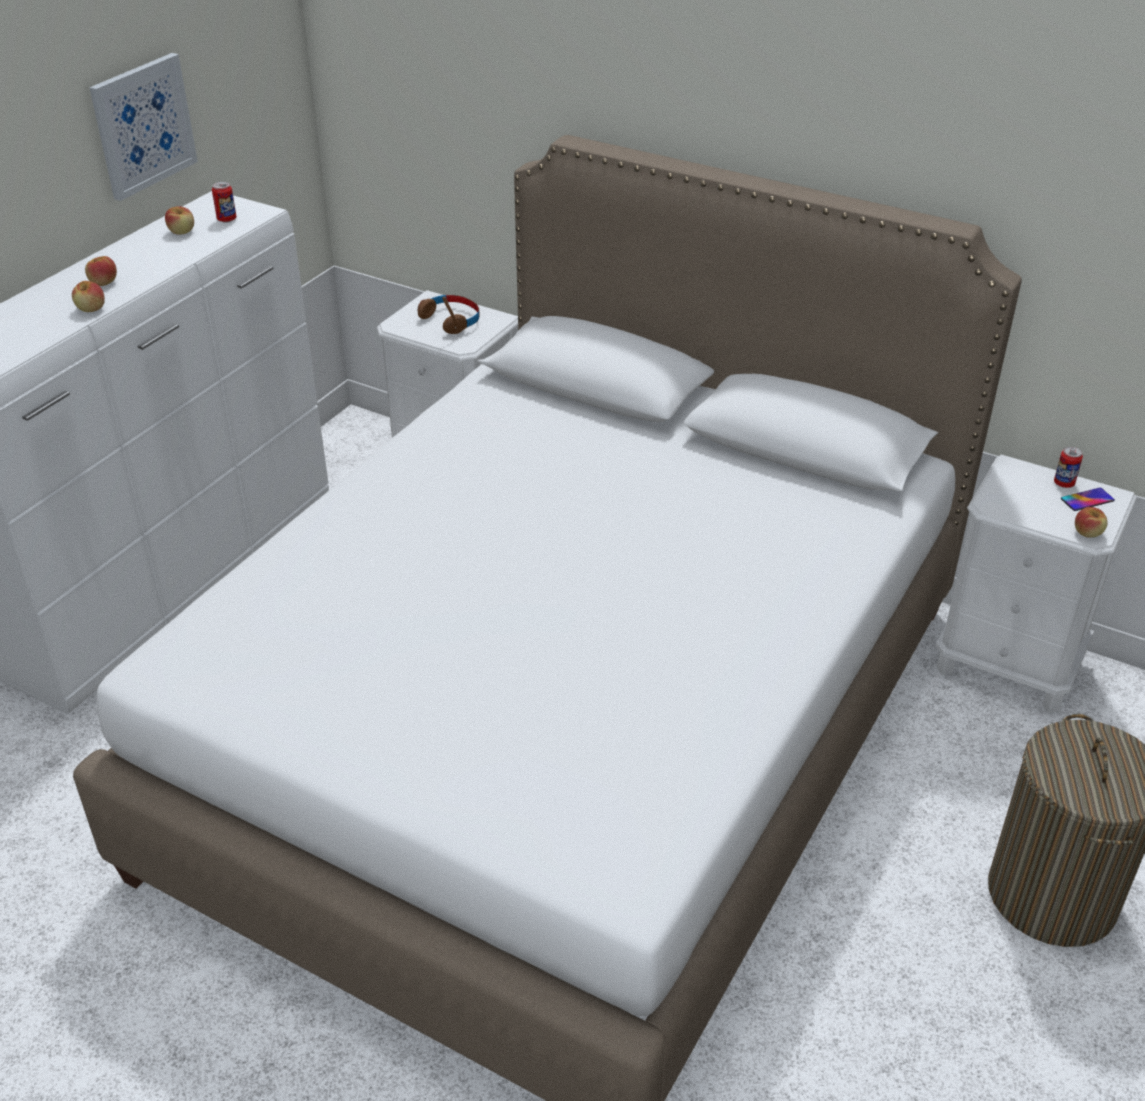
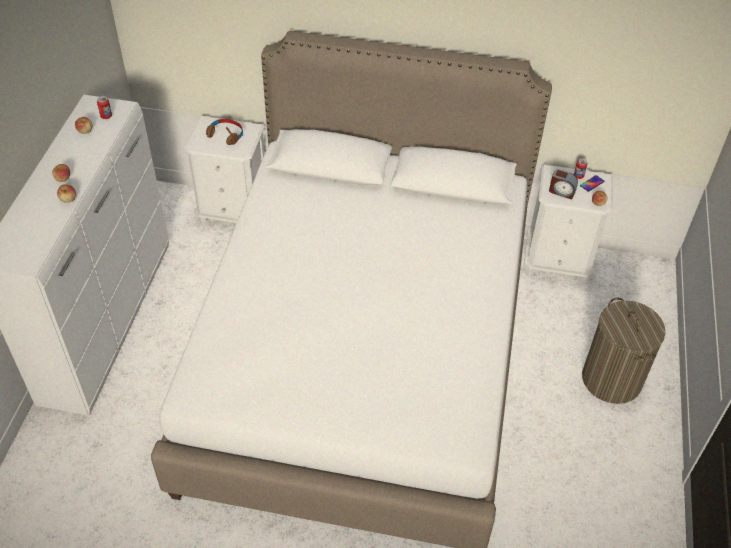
camera: 20 degrees left, 10 degrees up
(143, 125) = (50, 74): picture -> none
(1019, 501) = (561, 191): none -> alarm clock

